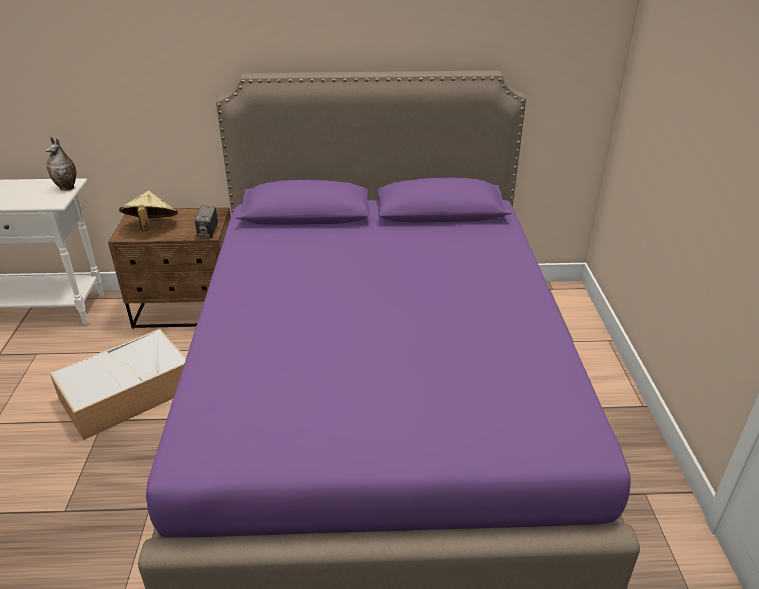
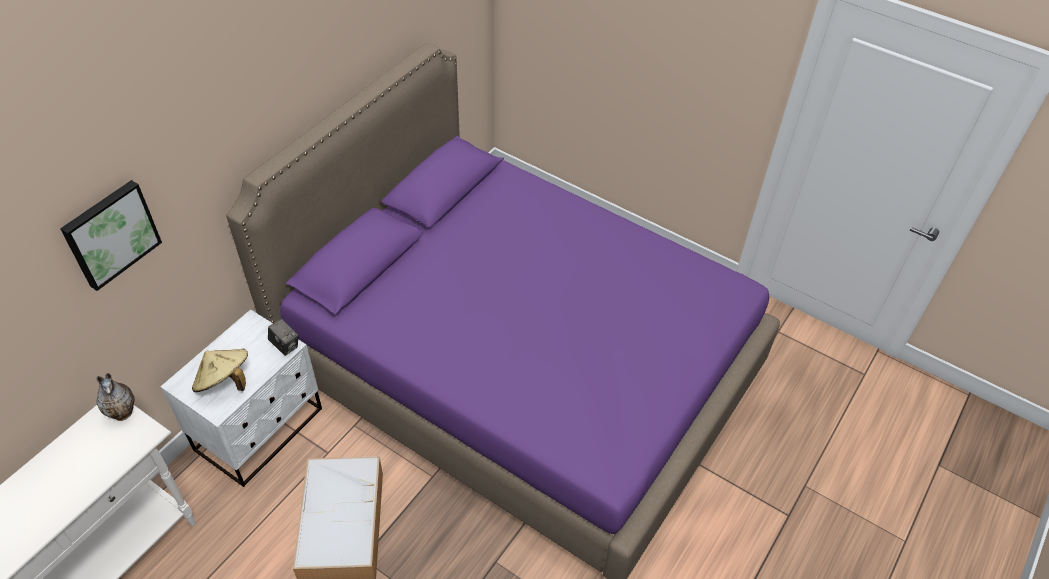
camera: 55 degrees left, 15 degrees up
(112, 40) = (110, 233): none -> picture
(188, 310) = (260, 430): brown nightstand -> white nightstand

